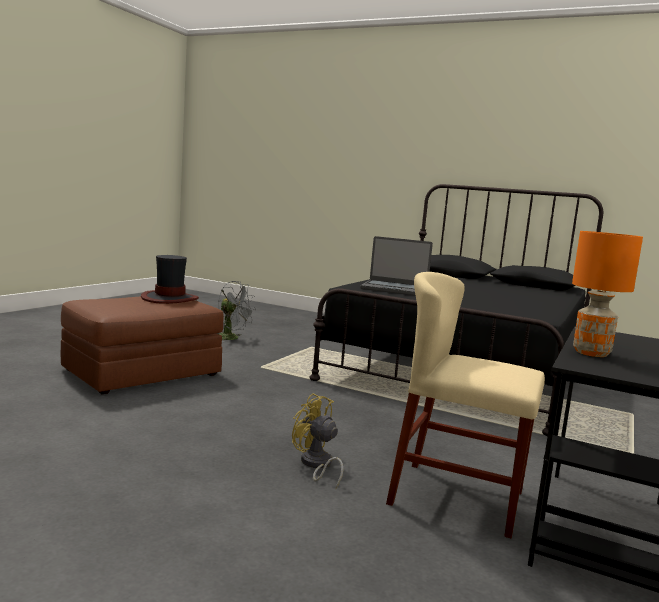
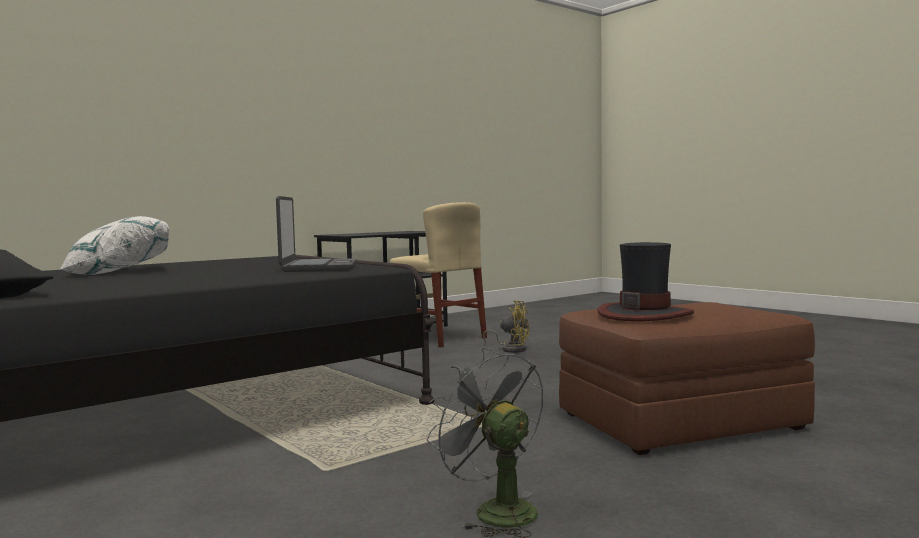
camera: 155 degrees left, 5 degrees down
(316, 465) = (511, 349): yellow fan -> yellow fan turned 45 degrees counterclockwise
(394, 289) = (319, 267): laptop -> laptop turned 45 degrees clockwise
(507, 291) = (118, 271): none -> white pillow
(592, 353) = (406, 232): orange table lamp -> none

